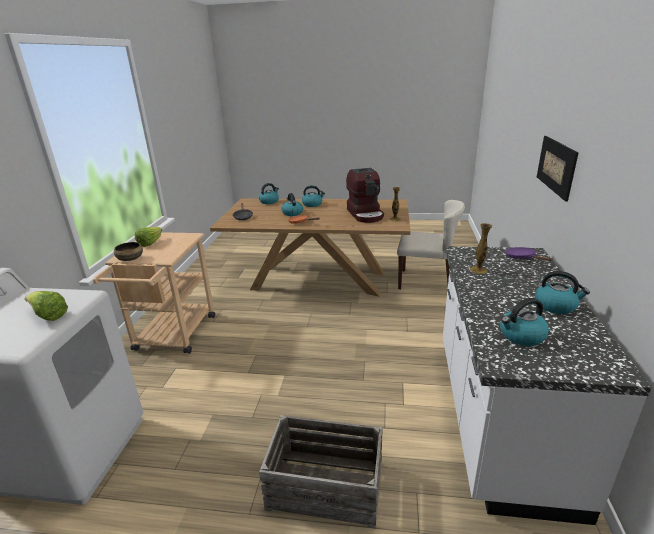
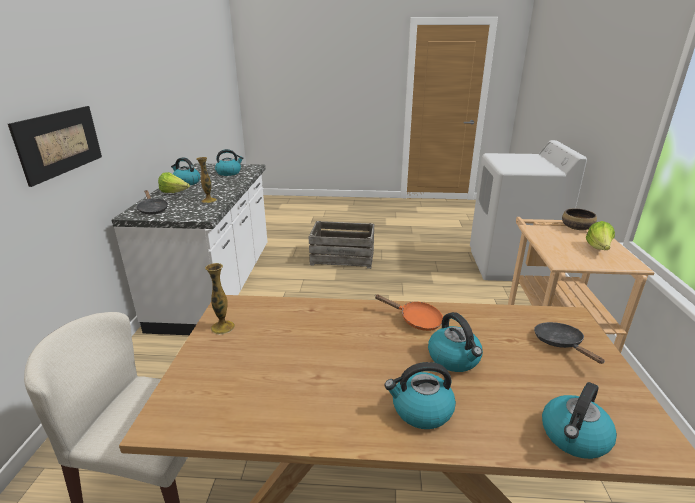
camera: 175 degrees right, 0 degrees up
(49, 316) = (507, 161): lettuce -> lettuce (174, 193)
(365, 214) = (277, 349): coffee machine -> none
(522, 258) = (152, 209): purple frying pan -> black frying pan

